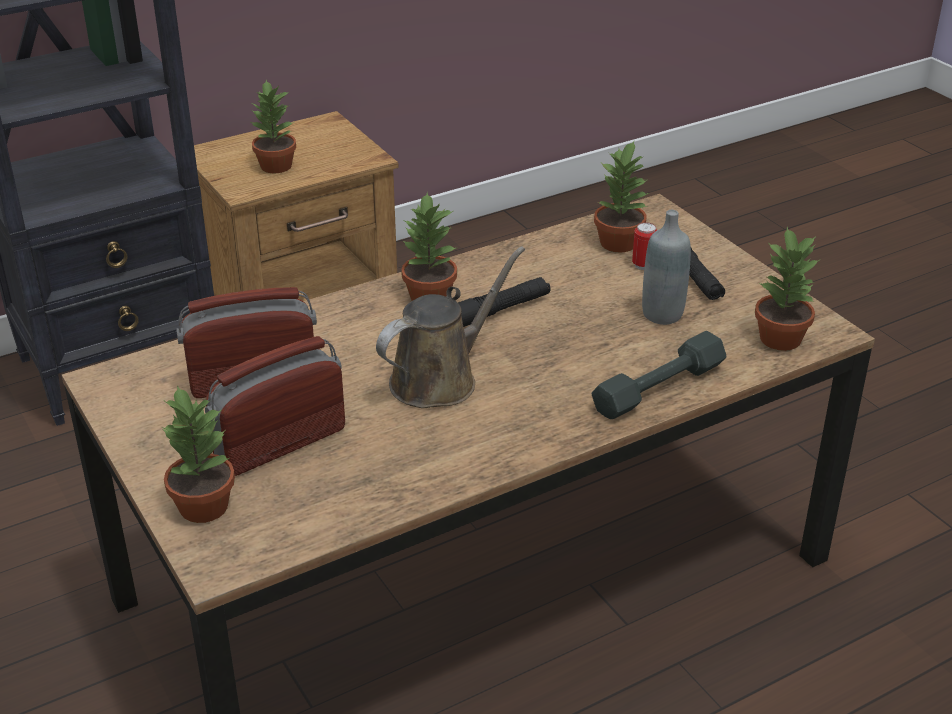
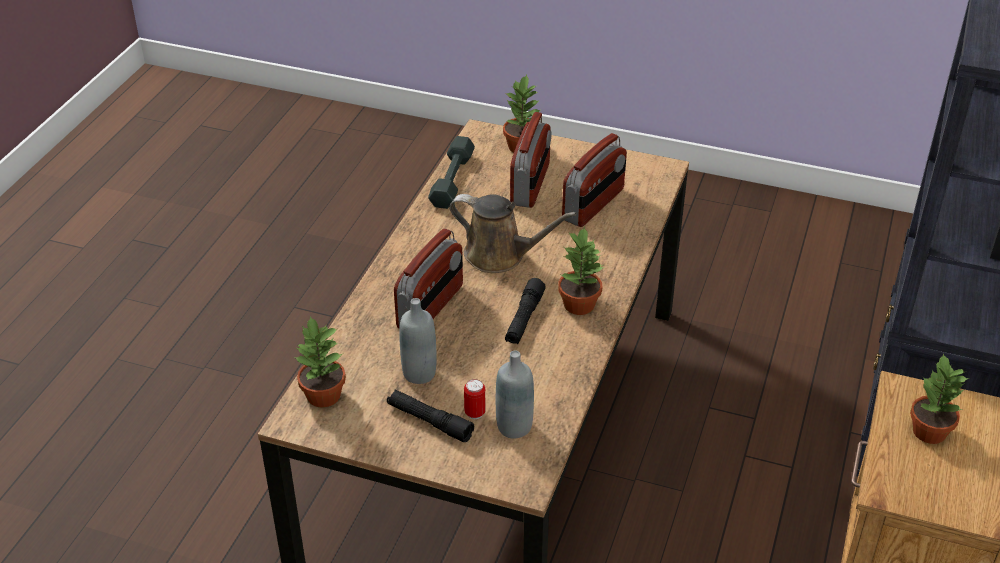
camera: 140 degrees right, 5 degrees up
(440, 379) = (500, 256): brown watering can -> brown watering can turned 75 degrees counterclockwise
(583, 365) = (431, 307): none -> radio
(619, 243) = (514, 427): potted plant -> grey bottle
(659, 388) = (371, 315): grey dumbbell -> grey dumbbell (452, 180)

